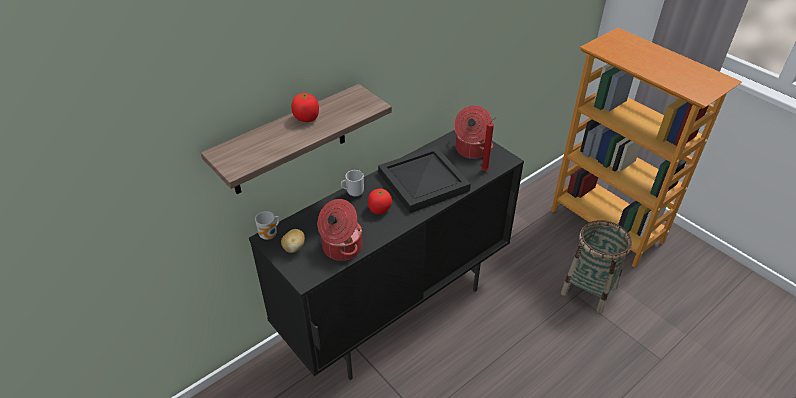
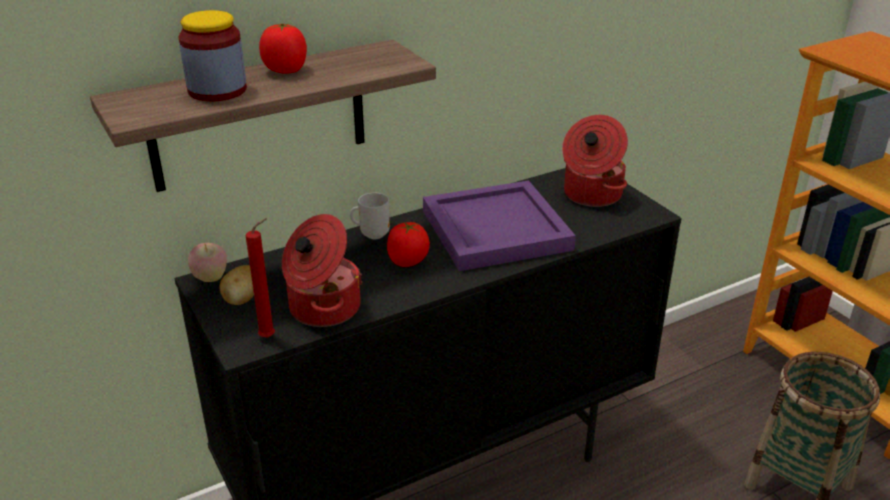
camera: 10 degrees right, 10 degrees down
(270, 235) = (210, 278): mug -> apple
(274, 140) = (217, 90): none -> jar
(423, 180) = (497, 228): black tray -> purple tray
(485, 170) = (609, 224): red candle -> red candle (270, 337)

